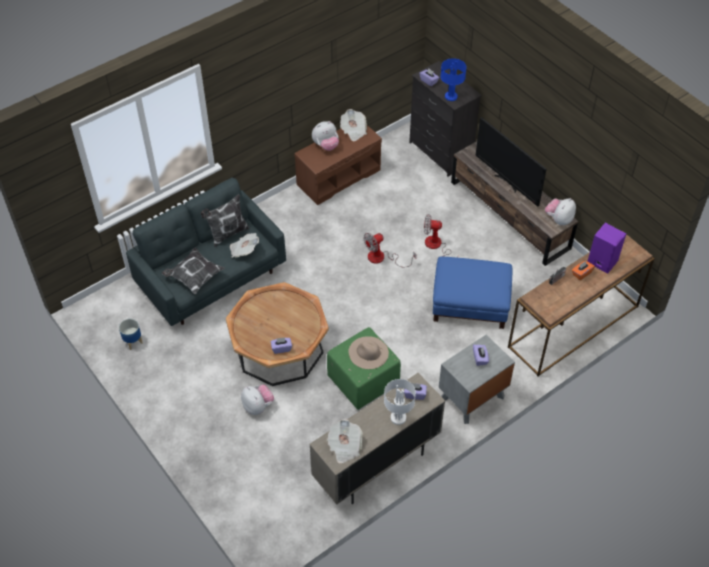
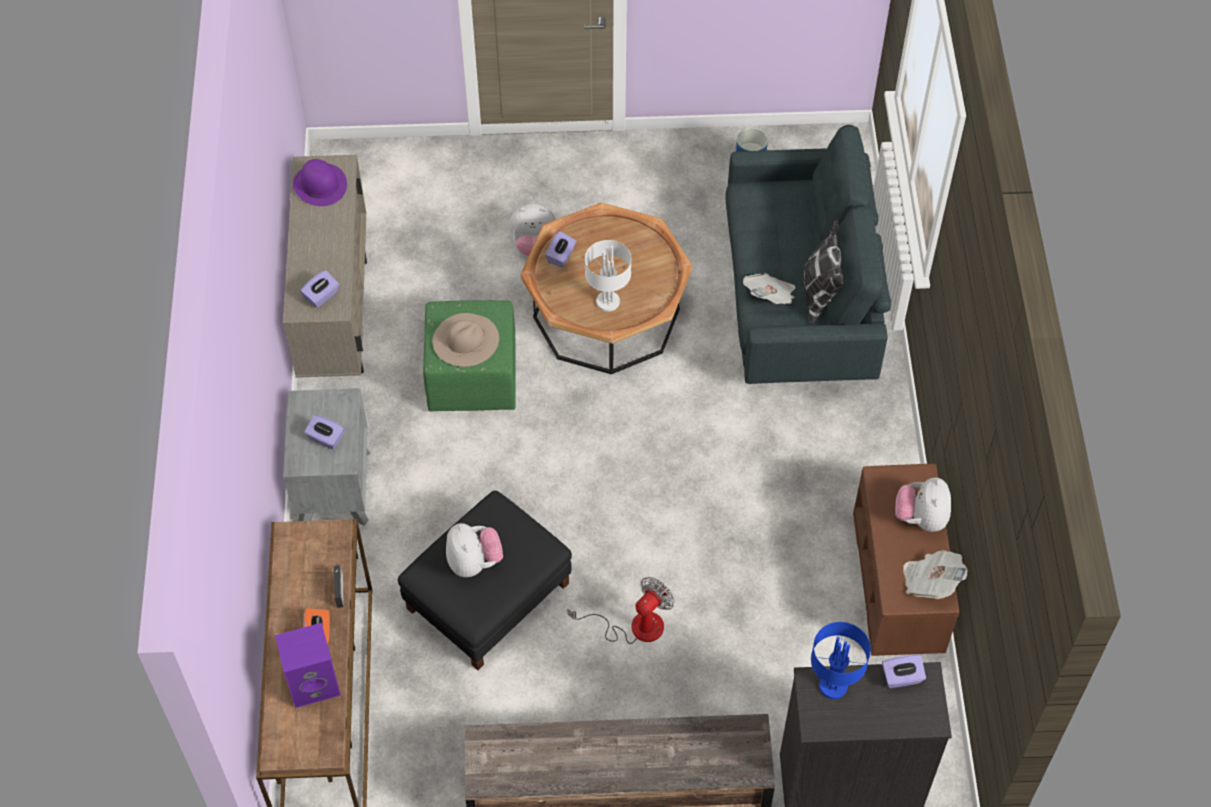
camera: 125 degrees right, 5 degrees up
(194, 277) = (764, 218): pillow -> none
(344, 446) = (319, 184): newspaper -> purple hat
(382, 258) = (670, 534): fan -> none
(398, 417) = (306, 259): white table lamp -> white table lamp (608, 302)
(469, 304) = (487, 595): blue ottoman -> black ottoman
(507, 182) = (635, 750): television -> none
(559, 219) = (491, 768): plush toy -> plush toy (474, 562)

